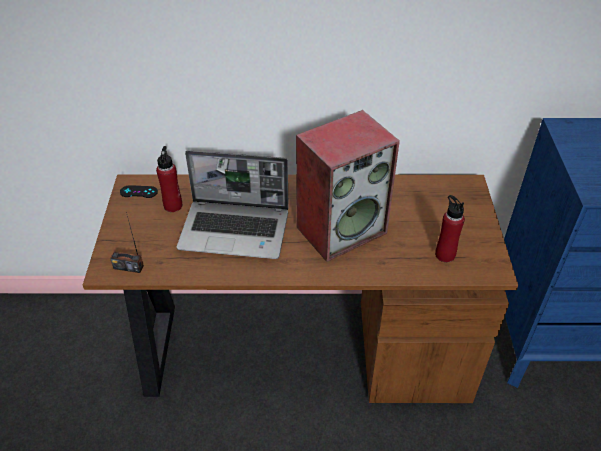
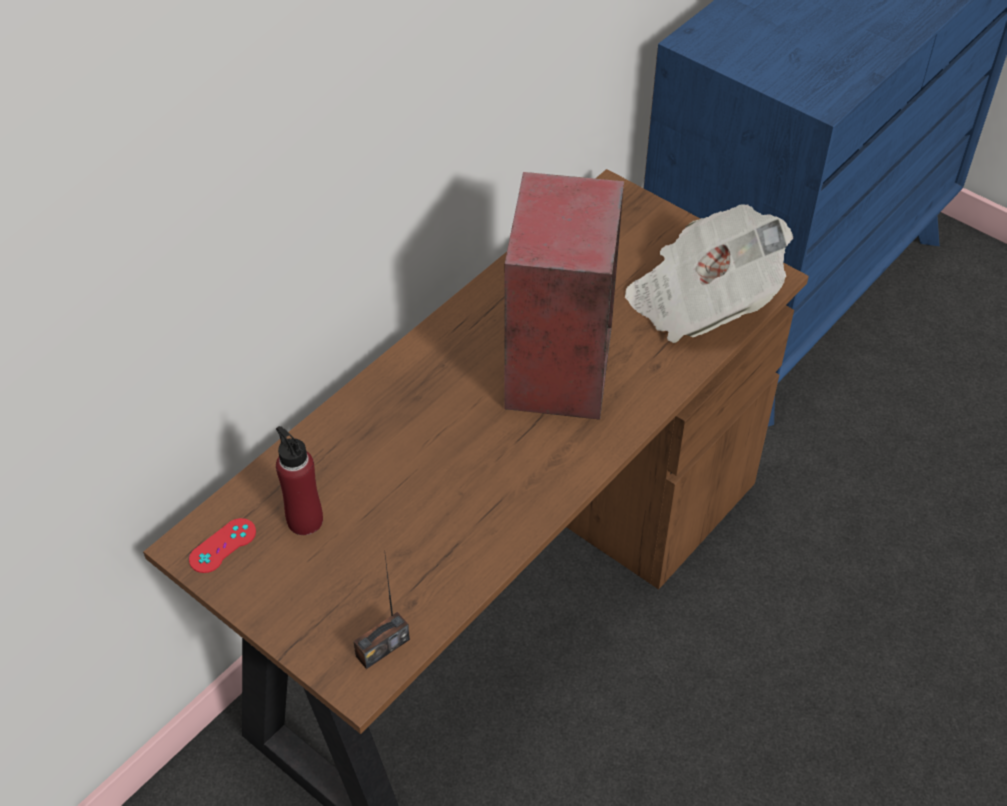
camera: 50 degrees left, 5 degrees up
(139, 192) = (223, 546): black game controller -> red game controller
(236, 230) = (440, 477): laptop -> none
(445, 254) = (702, 301): red bottle -> newspaper

